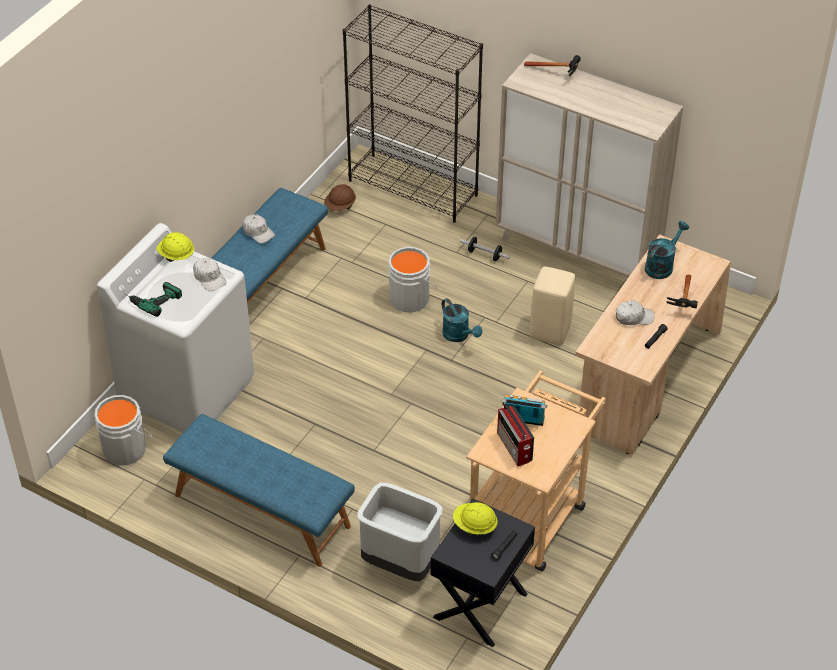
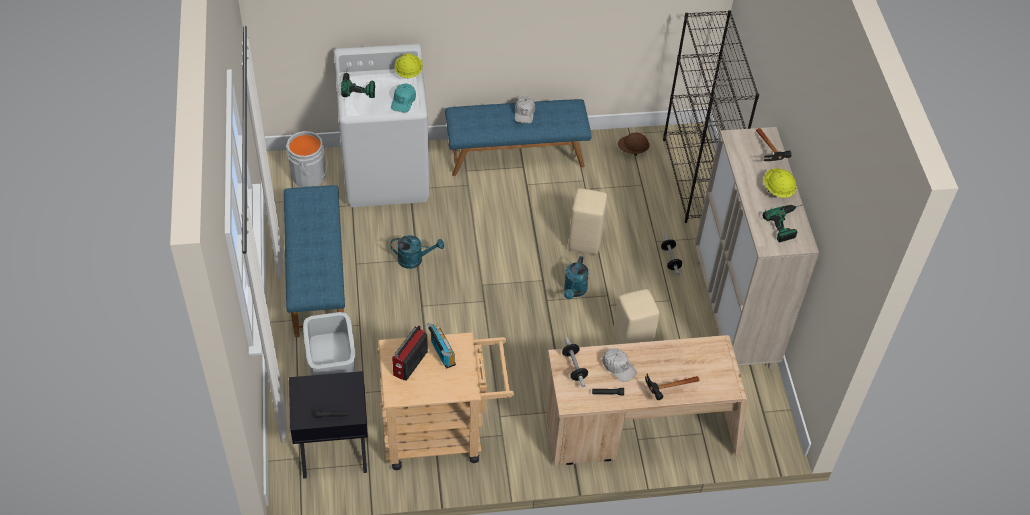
camera: 50 degrees right, 5 degrees up
(209, 278) = (403, 101): white cap -> turquoise cap
(411, 297) = (584, 242): grey bucket -> beige stool
(474, 526) = (337, 387): yellow hard hat -> yellow hard hat (778, 189)
(609, 344) = (574, 367): none -> dumbbell
(639, 104) = (789, 223): none -> power drill
(662, 265) = (694, 355): turquoise watering can -> turquoise watering can (415, 259)

